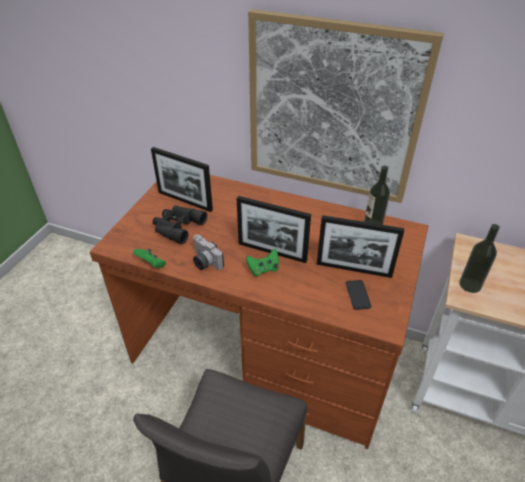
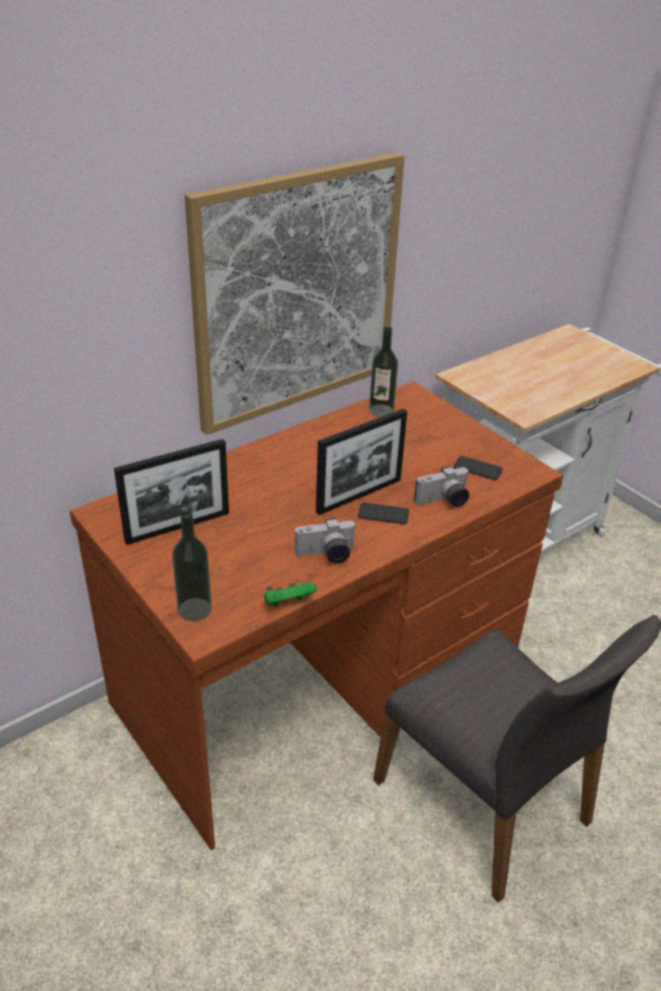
camera: 60 degrees left, 5 degrees down
(177, 226) = (228, 554): black binoculars -> none
(263, 269) = (383, 514): green game controller -> phone
(303, 292) = (444, 501): none -> camera
(353, 269) = (438, 454): picture frame -> none
(470, 285) = (512, 403): bottle -> bottle (194, 609)

